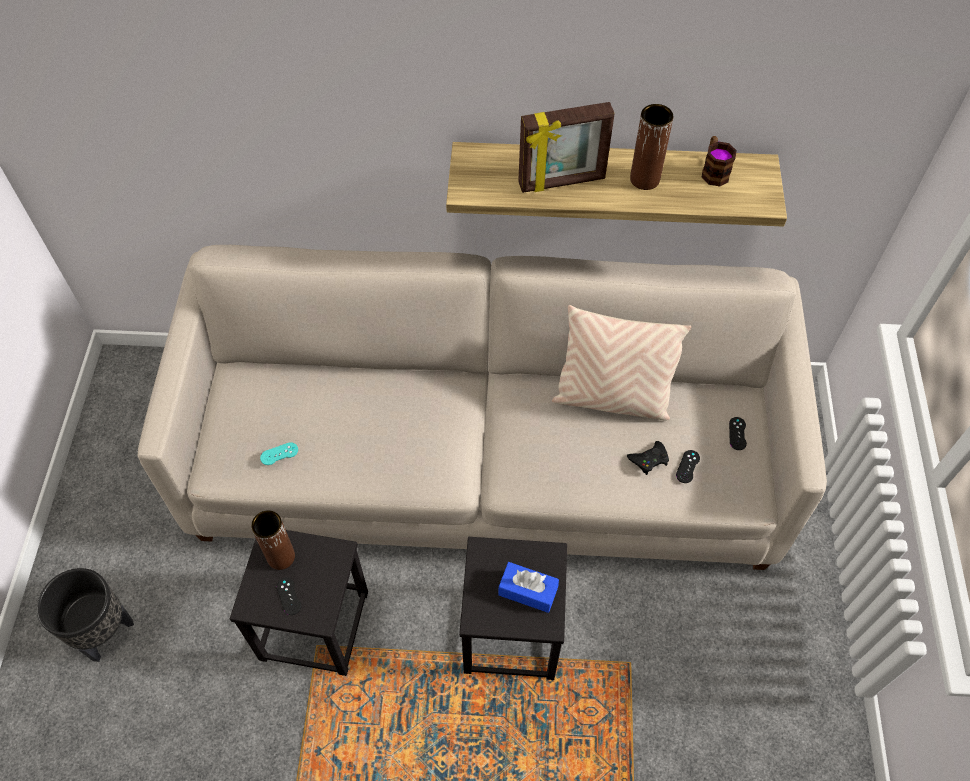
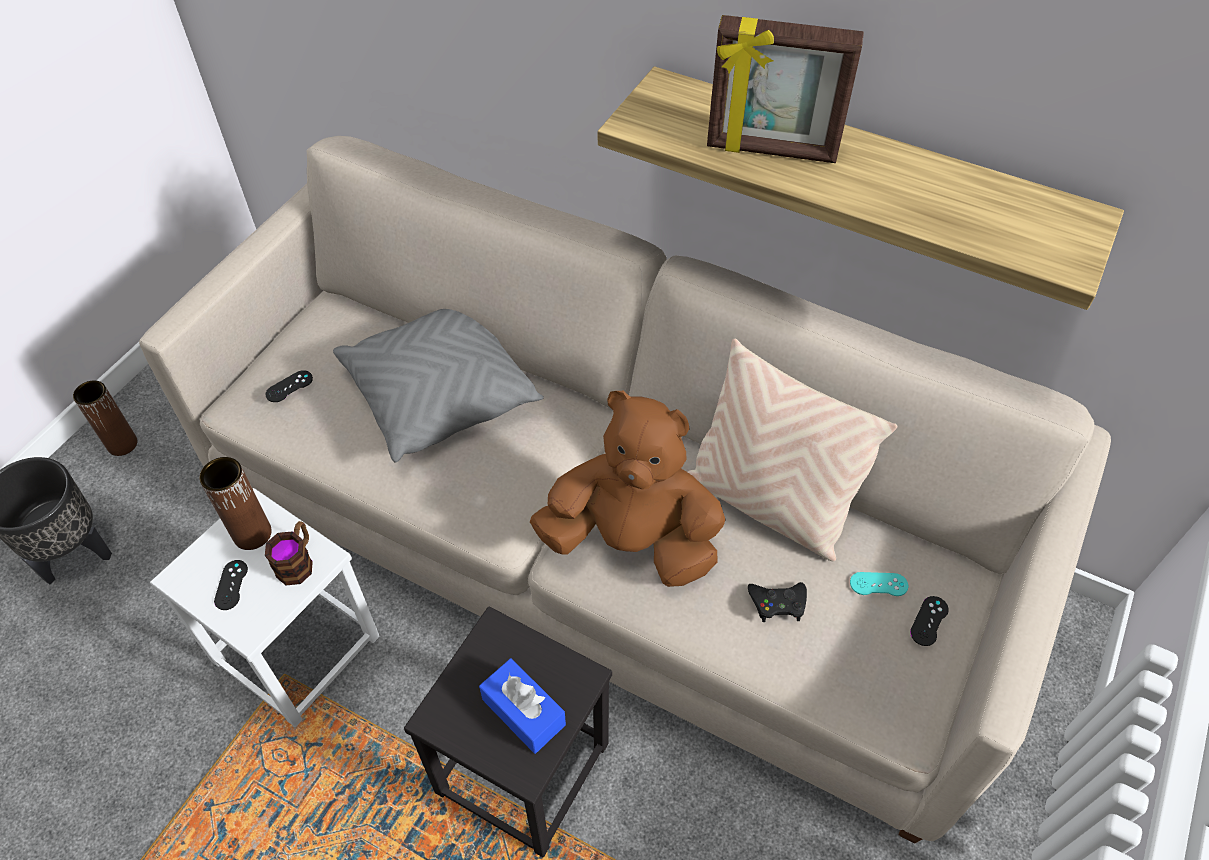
camera: 25 degrees right, 5 degrees down
(279, 454) = (316, 410): turquoise game controller -> turquoise game controller (878, 584)
(314, 626) = (295, 649): black stool -> white stool
(360, 407) = (441, 393): none -> grey pillow
(543, 457) = (632, 541): none -> brown plush toy
(644, 179) = (894, 181): brown vase -> brown vase (122, 444)
(688, 466) = (830, 636): black game controller -> black game controller (289, 386)
(713, 171) = (1007, 201): mug -> mug (298, 561)

